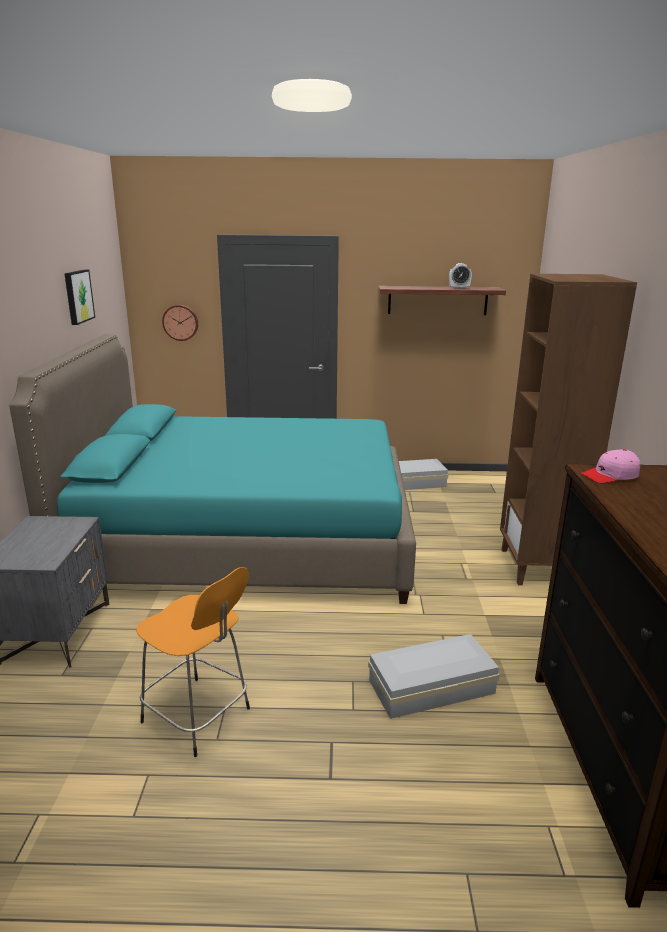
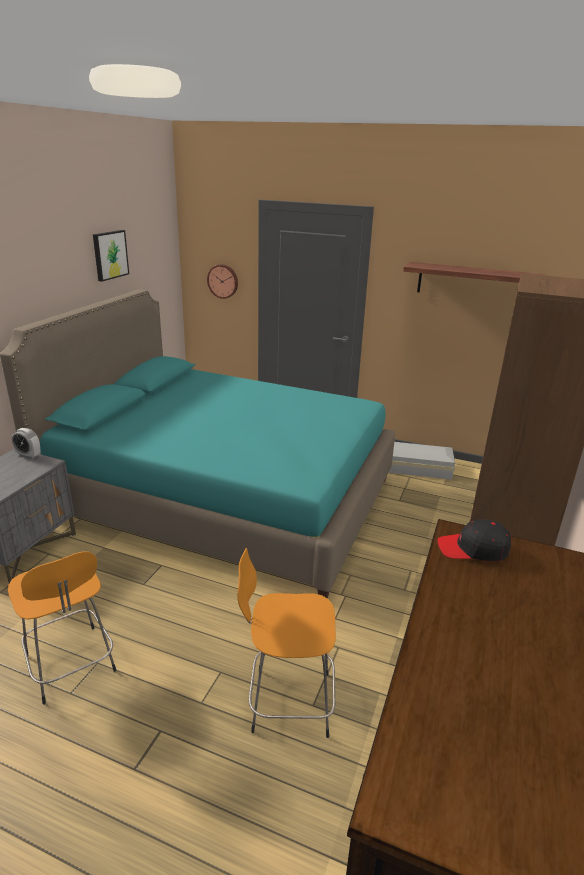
camera: 20 degrees right, 5 degrees up
(429, 686) = (287, 701): white storage box -> orange stool
(459, 288) = (492, 272): alarm clock -> alarm clock (28, 455)
(610, 475) = (473, 549): pink cap -> black cap

